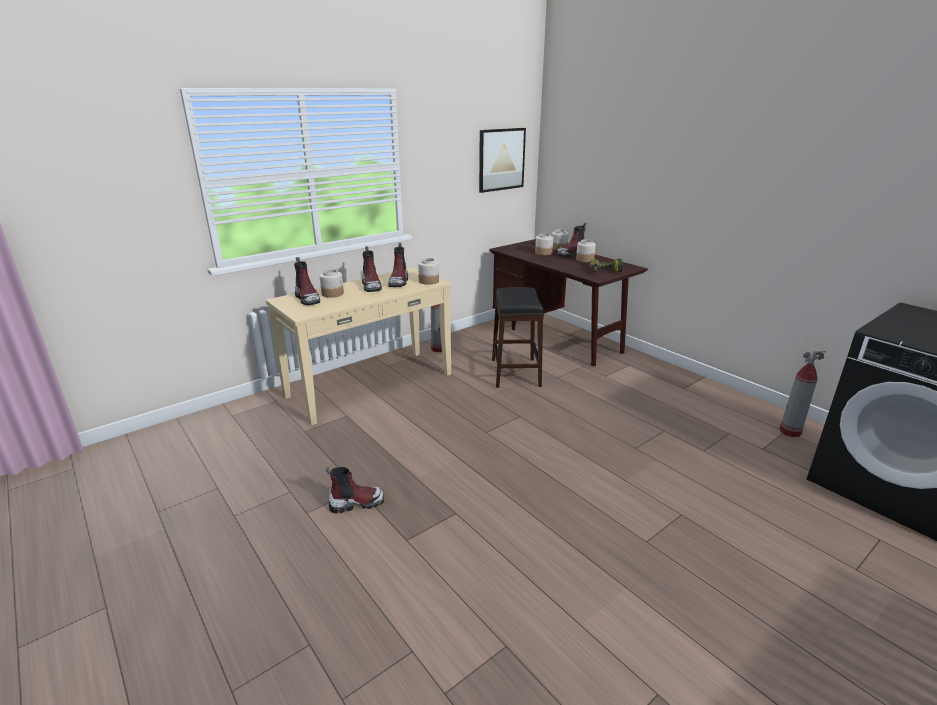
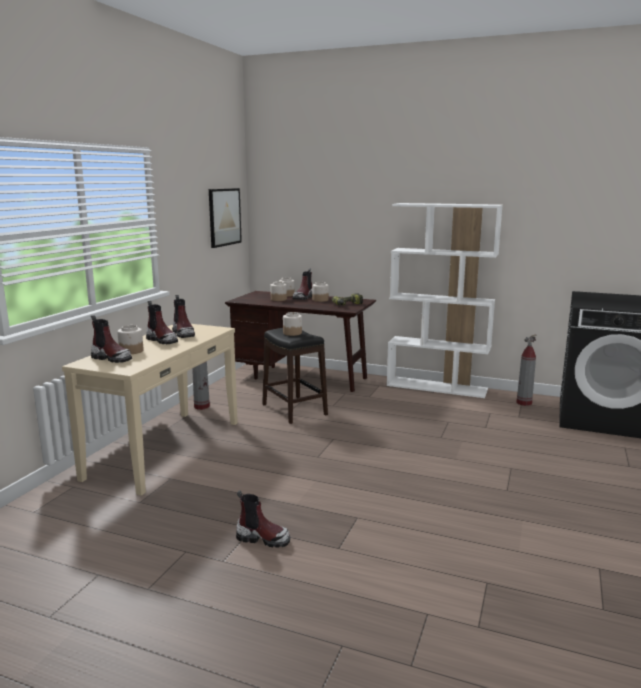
camera: 30 degrees left, 10 degrees down
(356, 503) = (263, 538): boot -> boot turned 60 degrees clockwise
(429, 281) = (212, 329): jar -> jar (292, 333)
(695, 383) = (437, 387): none -> white bookcase

